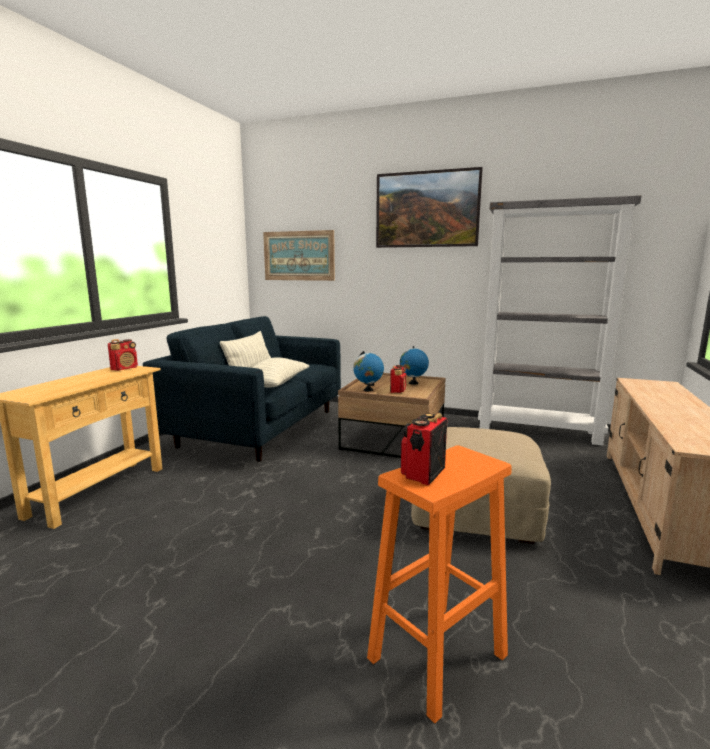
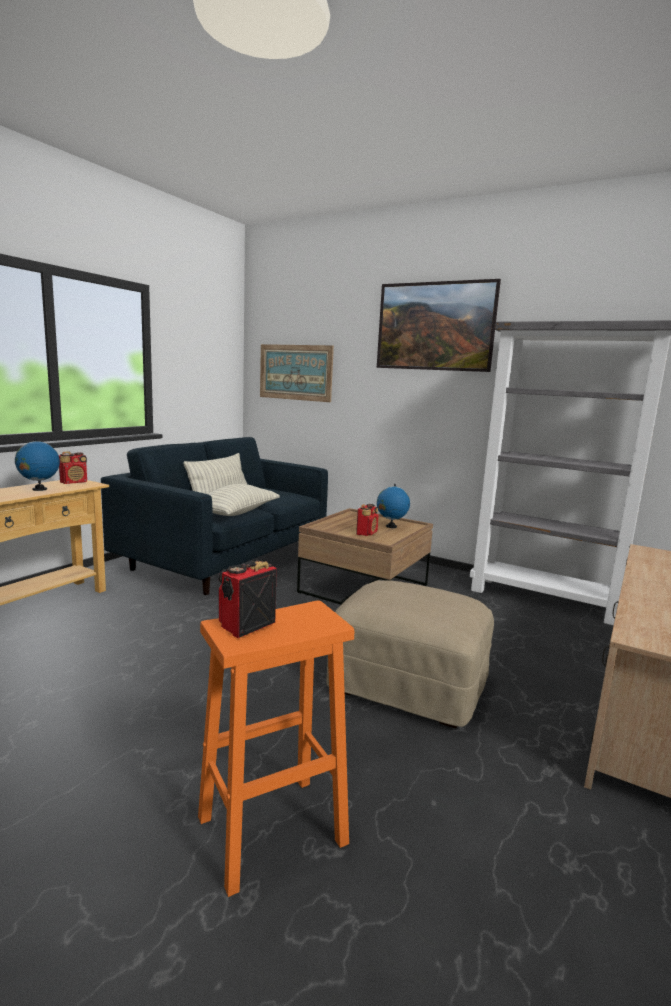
camera: 10 degrees right, 0 degrees up
(368, 390) = (333, 529): globe -> globe (39, 489)

